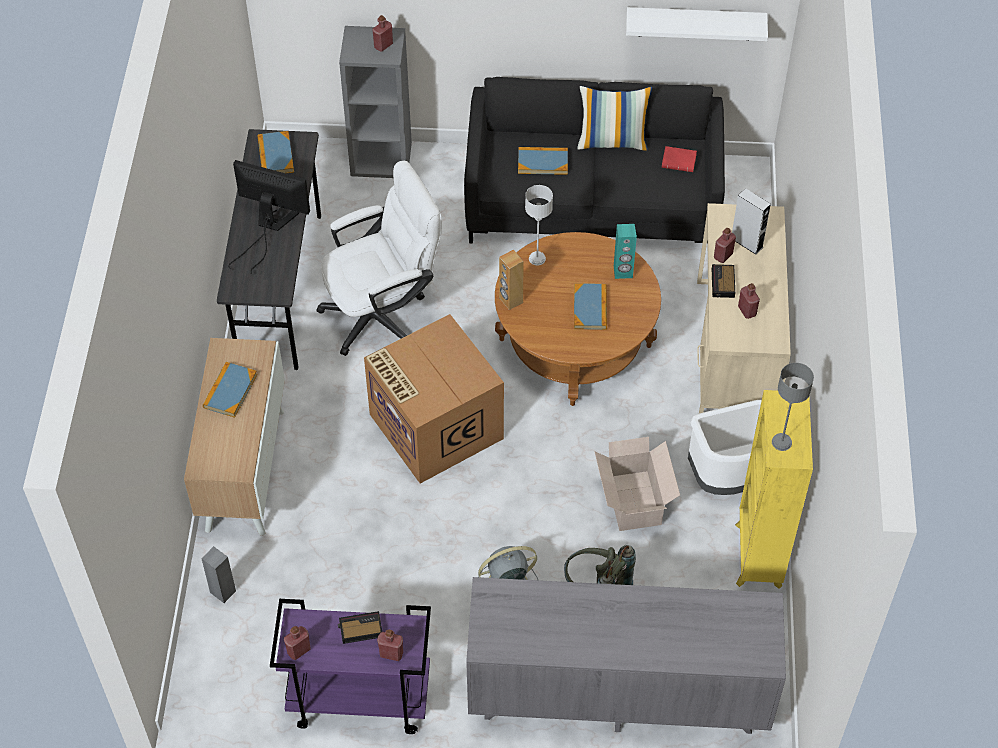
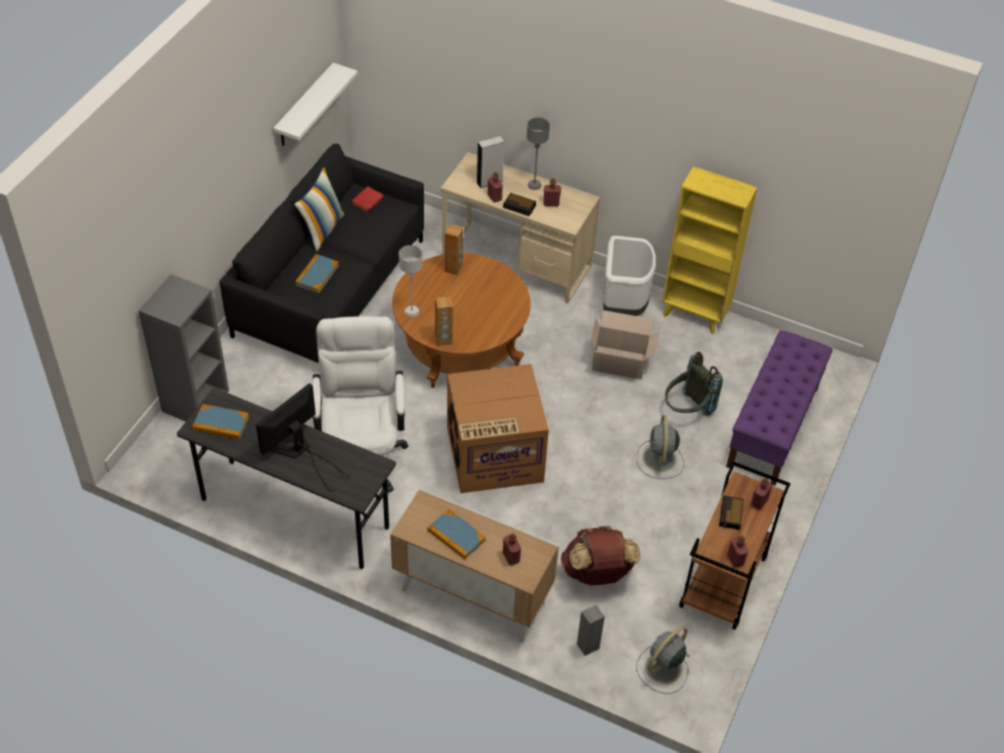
camera: 70 degrees left, 5 degrees down
(221, 670) = (662, 668): none -> grey fan
(319, 571) = (597, 573): none -> brown backpack
(358, 699) = (723, 583): purple cart -> brown cart
(383, 45) = (181, 293): red bottle -> red bottle (511, 557)
(590, 308) = (477, 298): book -> none
(617, 692) = (773, 427): grey dresser -> purple bench
(623, 272) = (454, 268): turquoise speaker -> brown speaker
(781, 442) = (729, 193): grey table lamp -> grey table lamp (534, 185)

